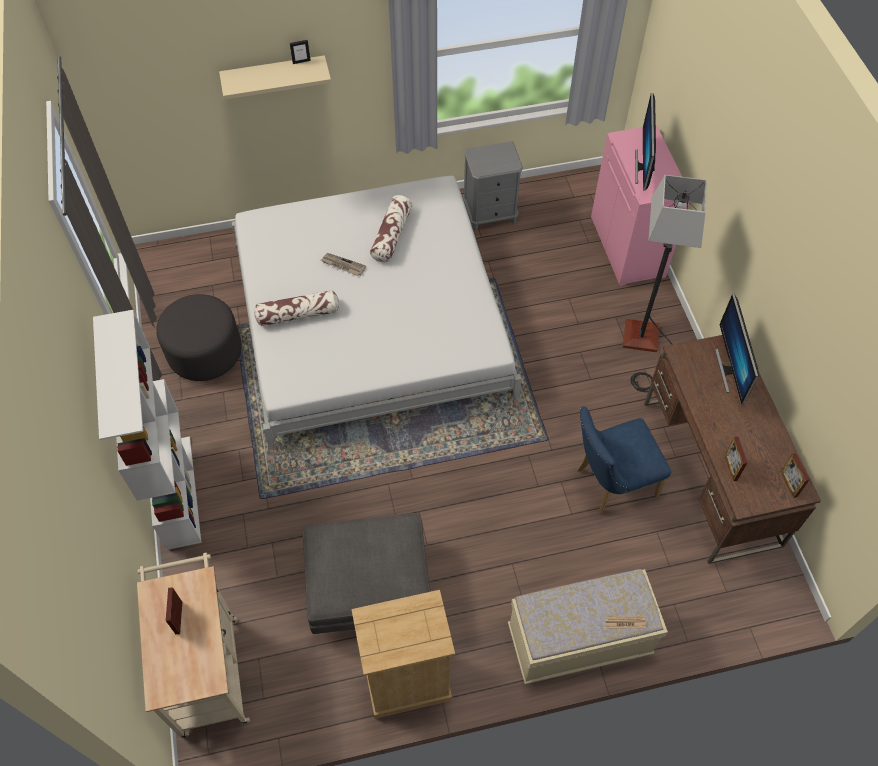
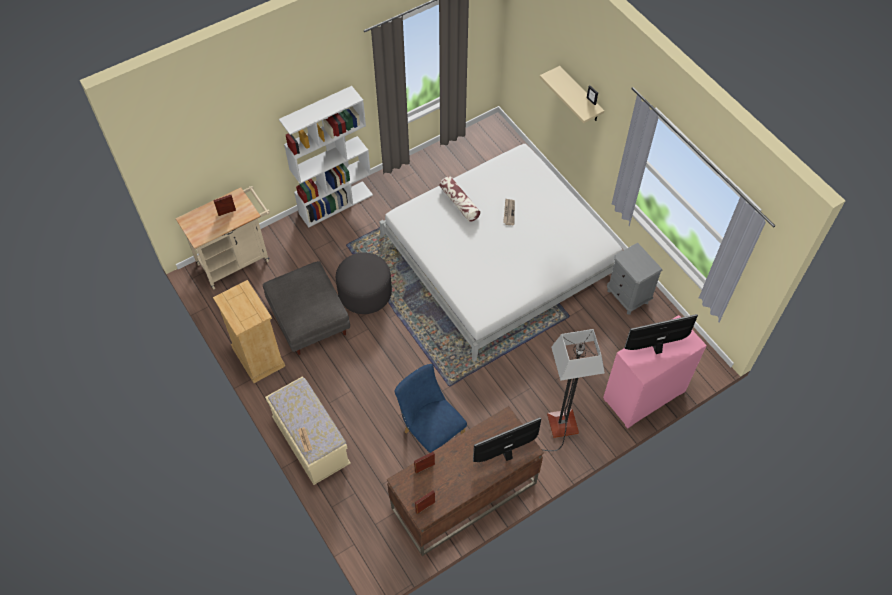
camera: 70 degrees right, 0 degrees up
(205, 352) = (434, 179): grey ottoman -> grey ottoman (365, 293)
(391, 235) = (548, 230): pillow -> none

